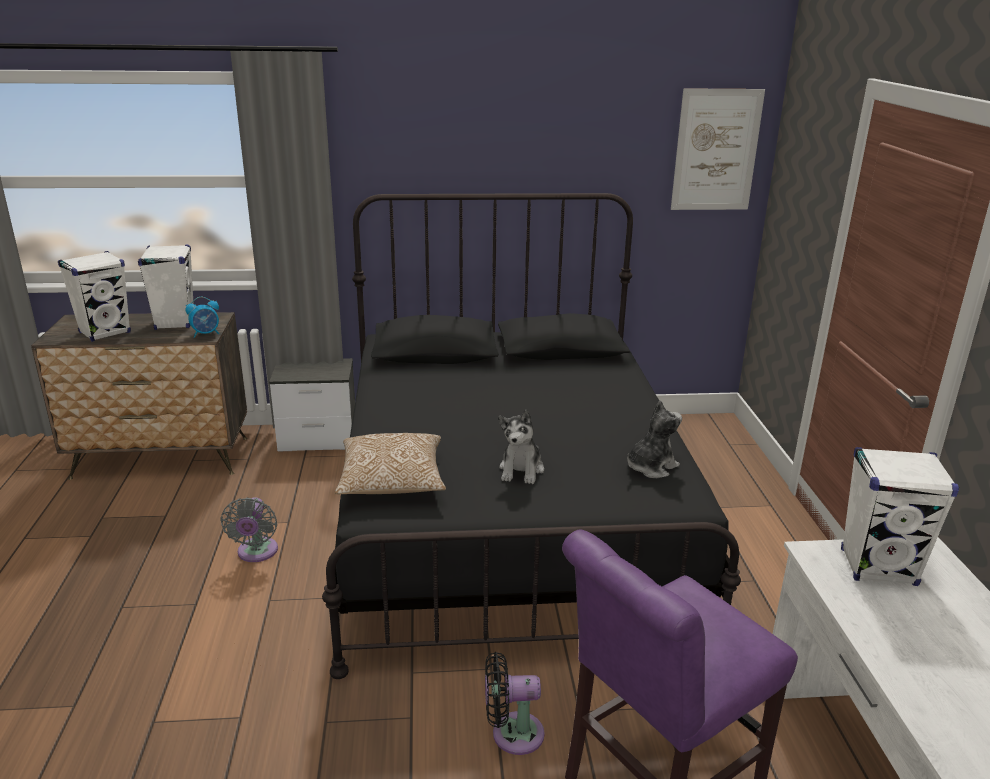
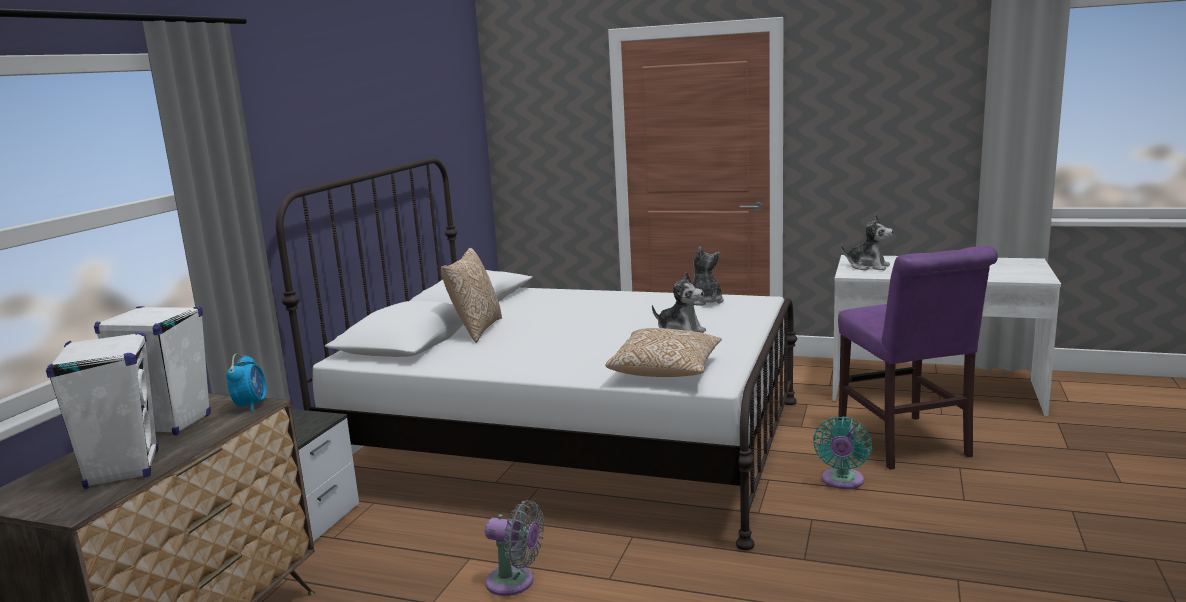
camera: 65 degrees left, 10 degrees down
(475, 369) = (475, 330): none -> pillow
(508, 519) = (573, 444): black bed -> white bed
(512, 733) = (842, 481): black fan -> turquoise fan
(716, 150) = (463, 112): picture -> none
(878, 567) = (868, 266): white speaker -> plush toy

